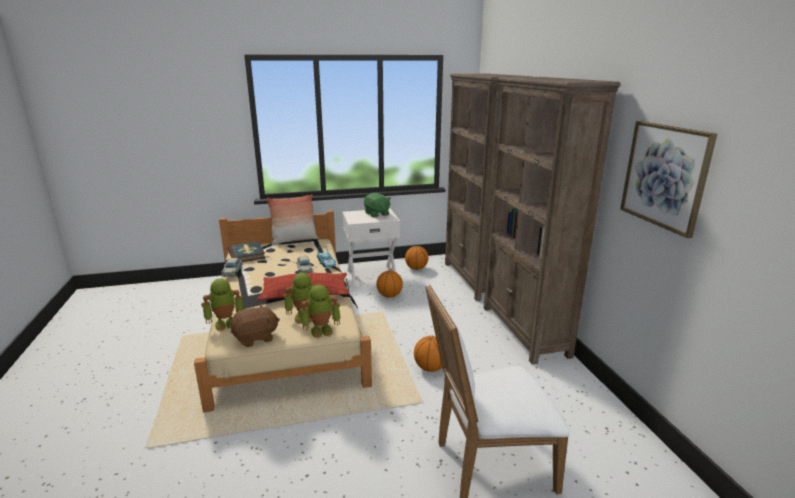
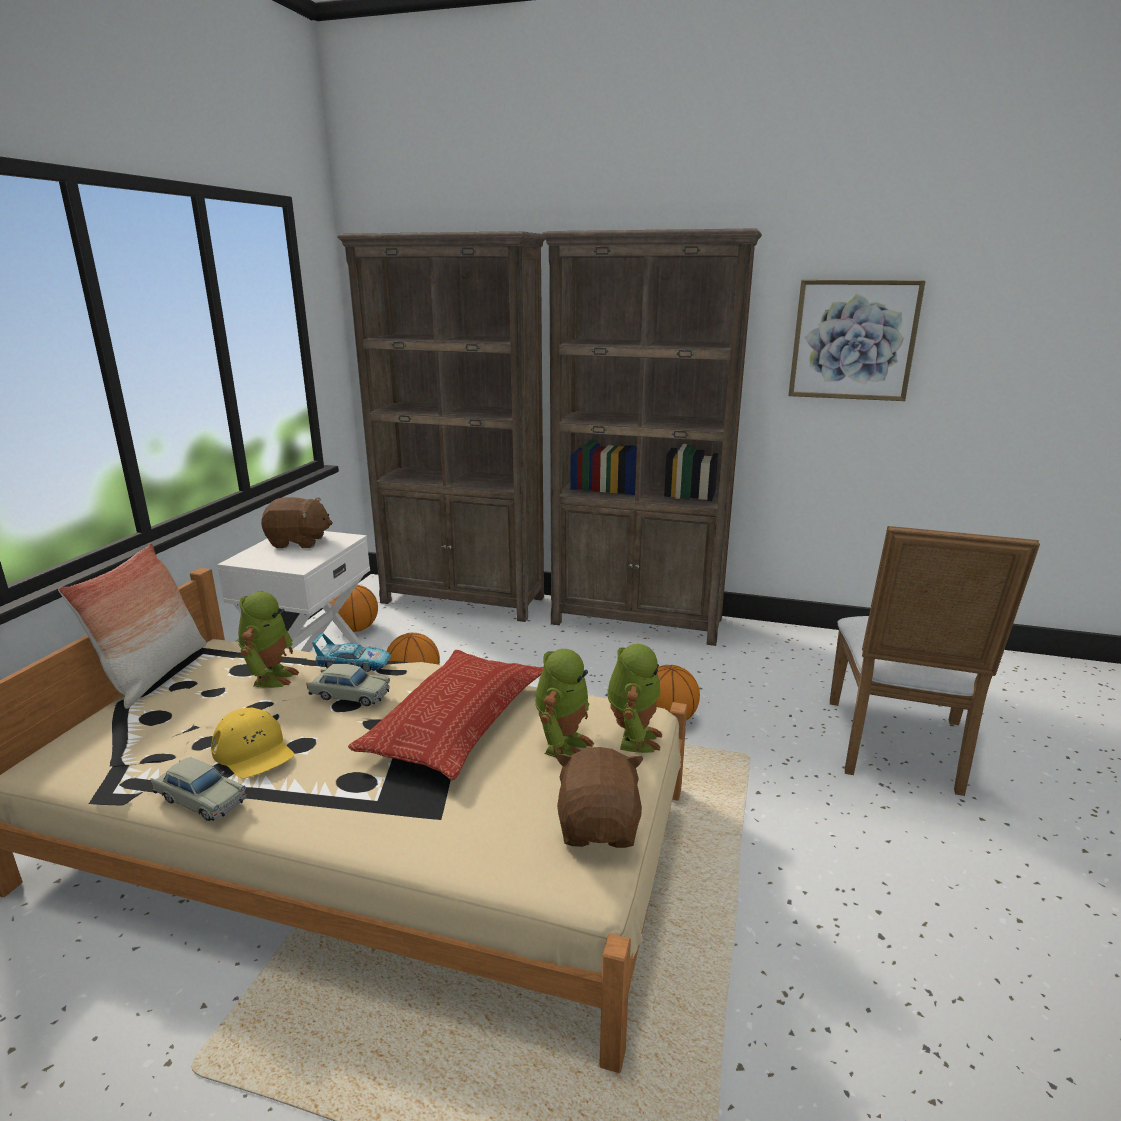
camera: 60 degrees left, 0 degrees up
(226, 323) = (492, 861): toy robot -> toy robot (271, 677)
(246, 254) = (123, 755): book -> none
(260, 269) = (253, 751): none -> yellow cap
(376, 214) = (298, 542): green plush toy -> brown plush toy

